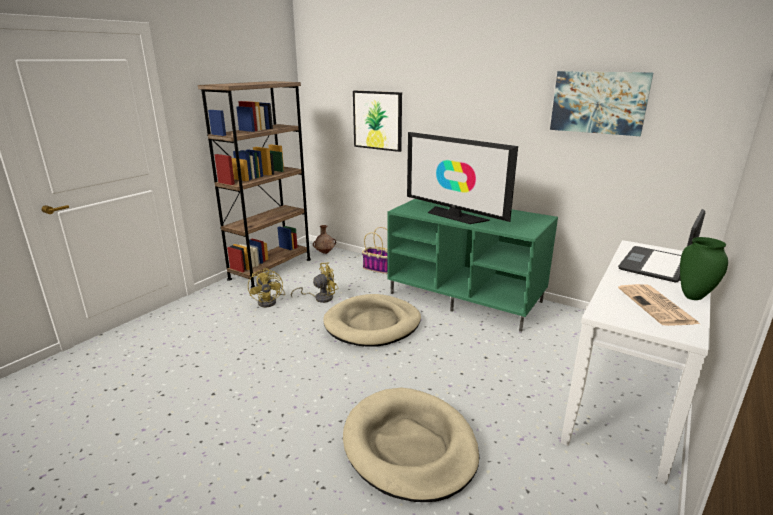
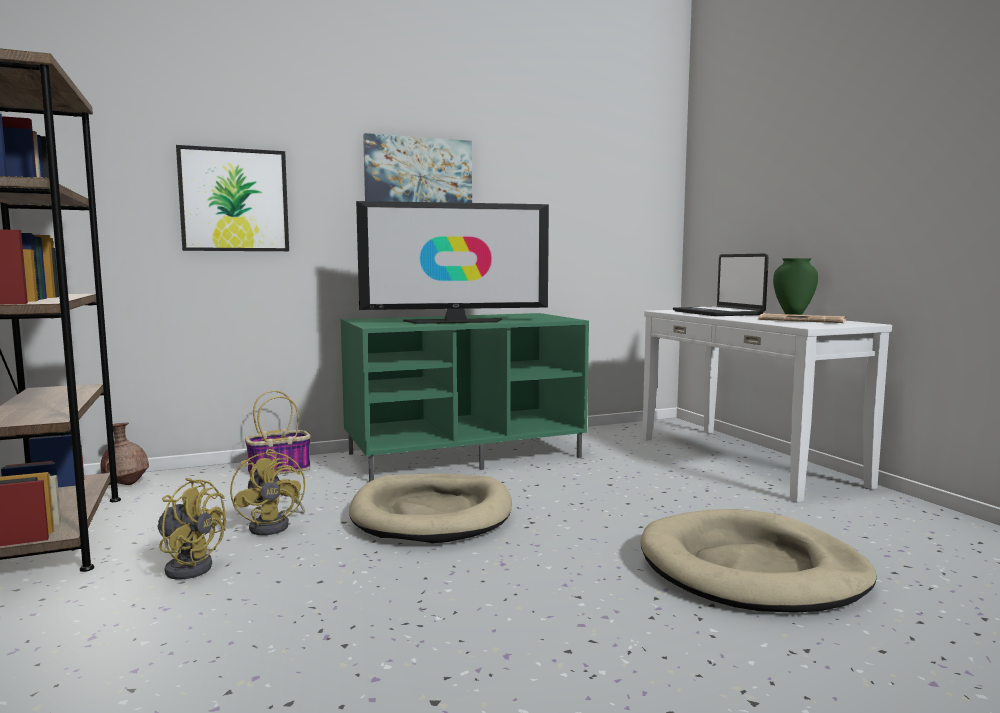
camera: 55 degrees left, 15 degrees down
(320, 298) = (275, 525): yellow fan -> yellow fan turned 150 degrees clockwise
(598, 102) = (561, 170): picture -> picture (418, 175)

